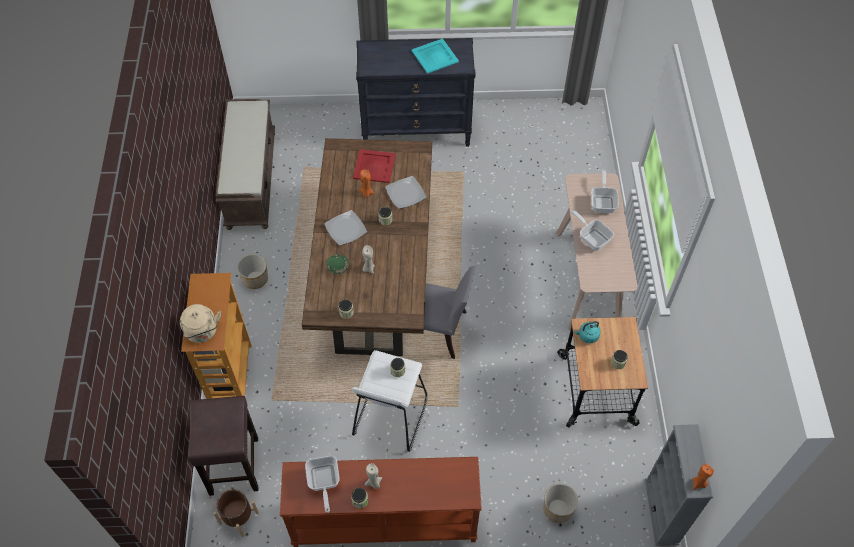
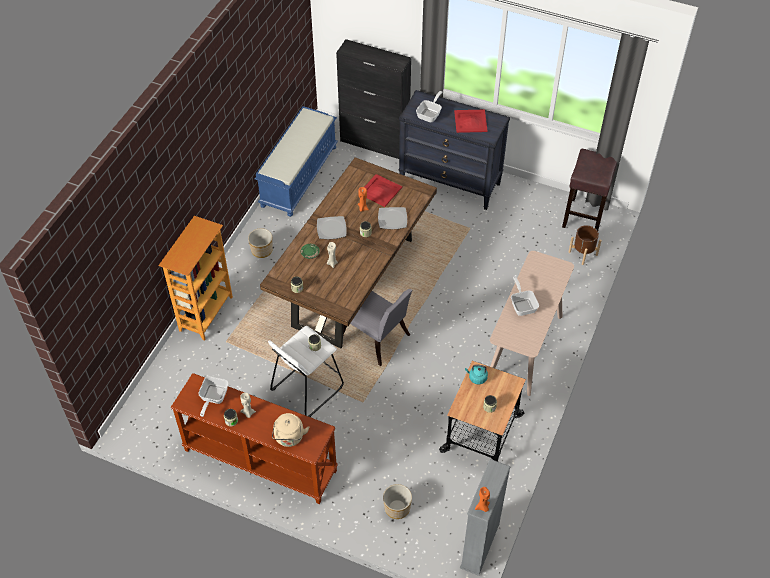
camera: 25 degrees right, 5 degrees down
(202, 332) = (179, 258): beige kettle -> beige kettle (289, 438)
(234, 464) = (174, 376): brown stool -> brown stool (584, 216)
(238, 517) = (157, 413): brown planter -> brown planter (583, 253)
(250, 179) = (298, 175): brown bench -> blue bench
(314, 115) = (375, 143): none -> black cabinet
(435, 56) = (471, 121): turquoise tray -> red tray
(603, 202) = (549, 281): frying pan -> frying pan (430, 114)

